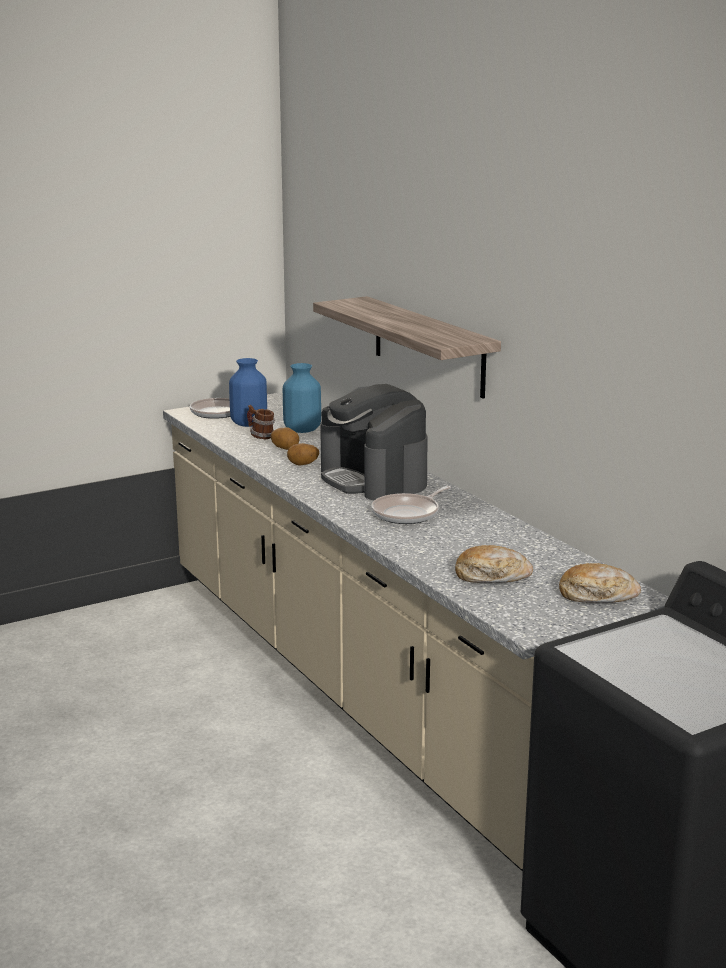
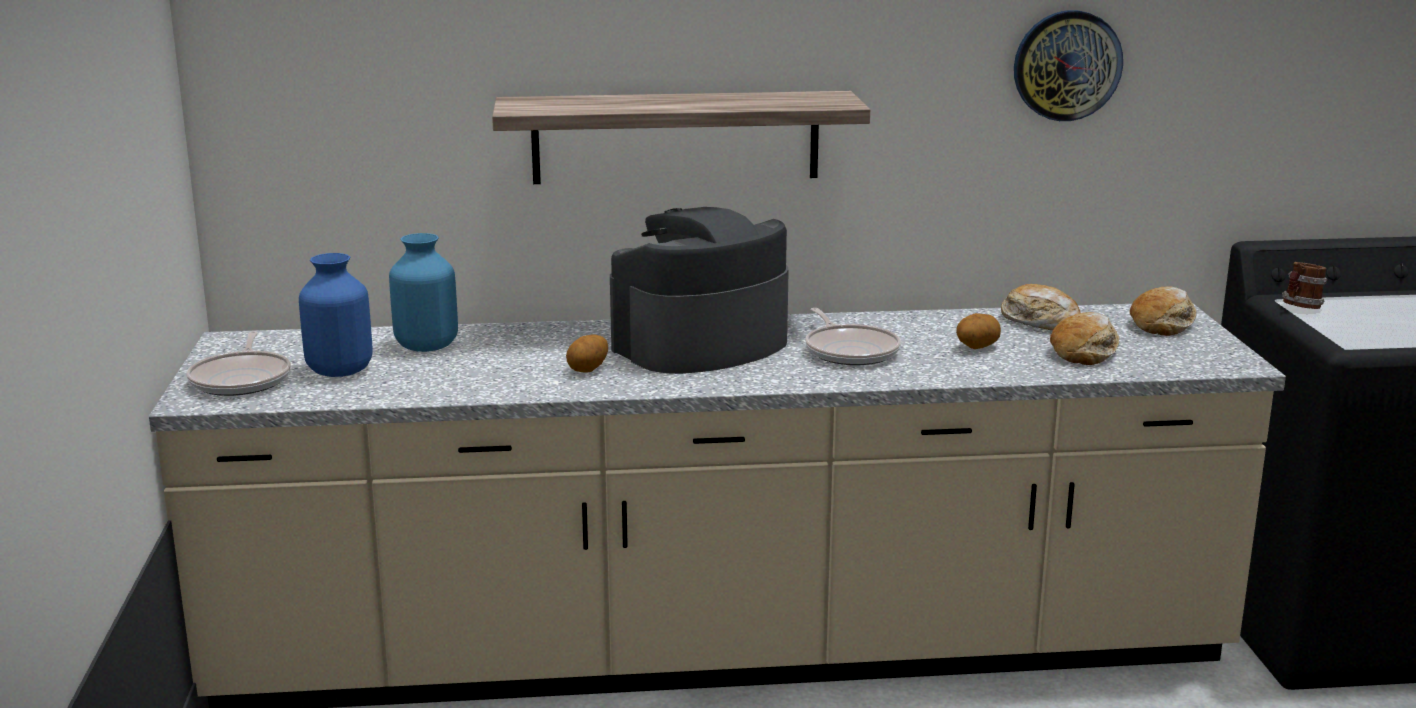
camera: 65 degrees left, 0 degrees up
(260, 436) = (417, 373): mug -> mug (1301, 307)
(285, 448) = (499, 368): potato -> potato (977, 347)
(373, 479) = (700, 345): coffee machine -> coffee machine turned 150 degrees clockwise
(544, 556) = (1041, 322): none -> bread
(612, 360) = (1067, 65): none -> wall clock

